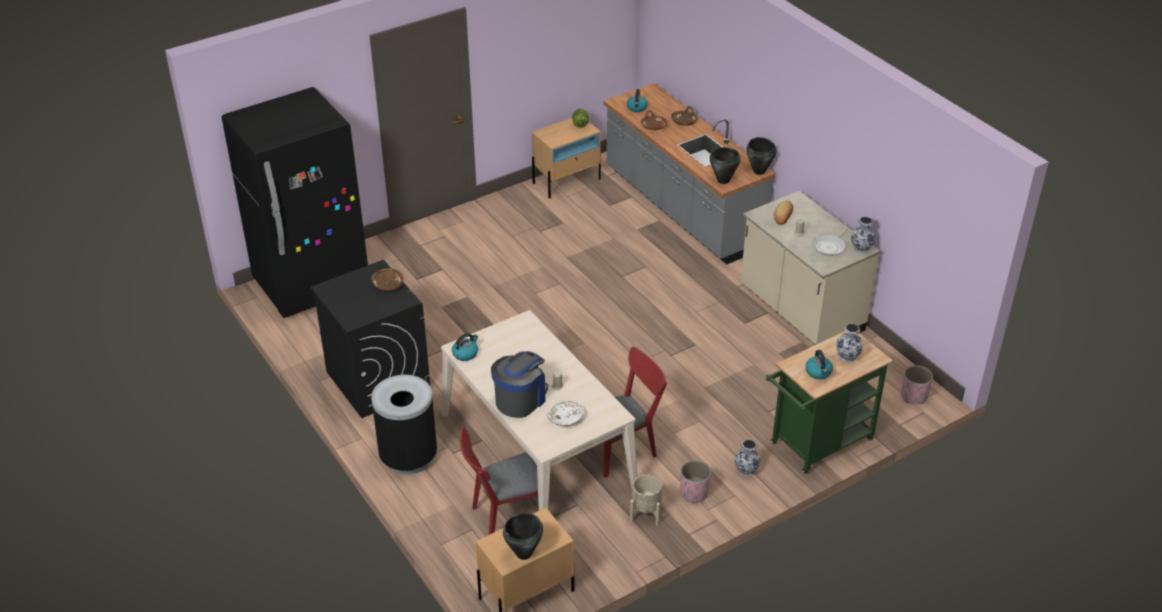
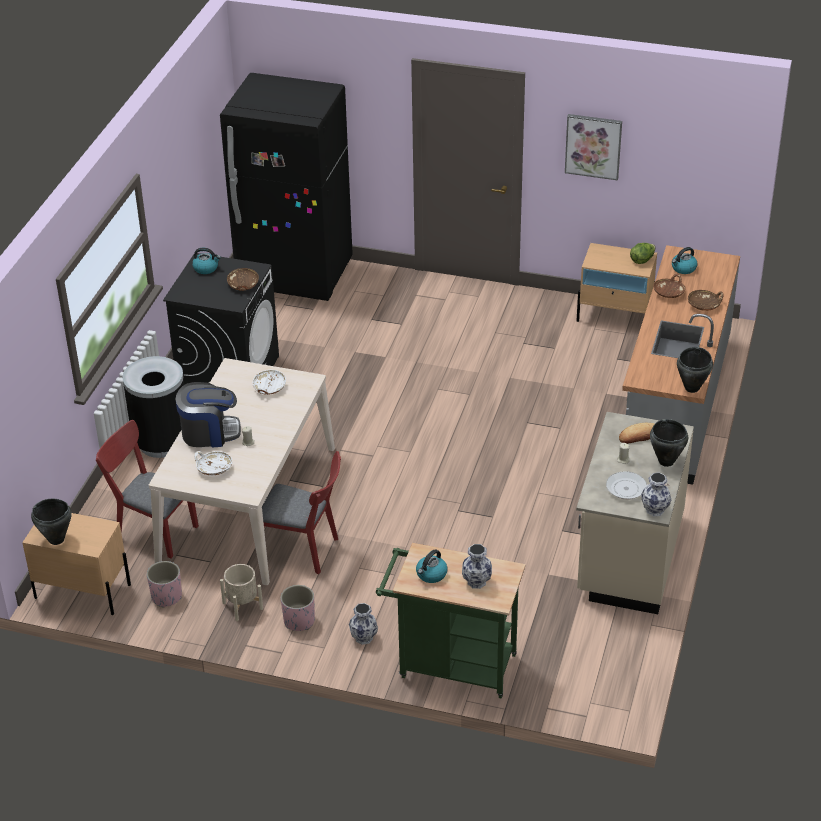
camera: 50 degrees right, 0 degrees up
(465, 353) = (230, 374): kettle -> kettle (206, 268)
(507, 343) = (269, 388): none -> white bowl
(524, 48) = (593, 146): none -> picture
(723, 180) = (644, 375): black cooking pot -> black cooking pot (666, 461)
(913, 396) = (601, 697): pink planter -> pink planter (166, 597)

